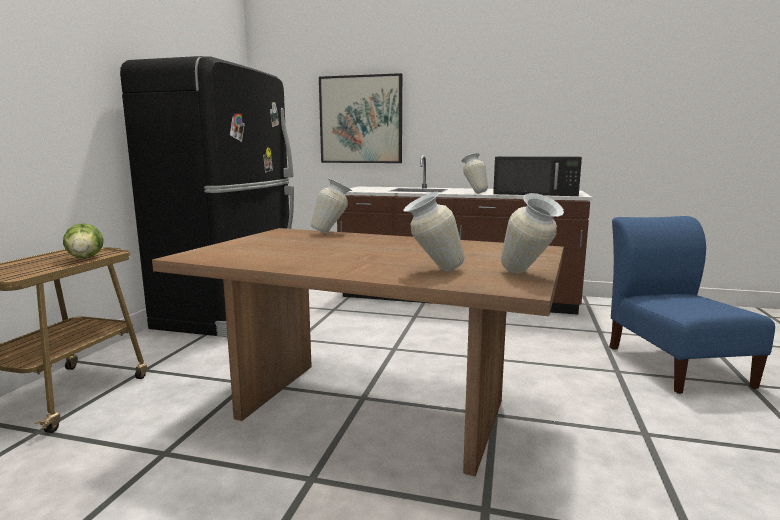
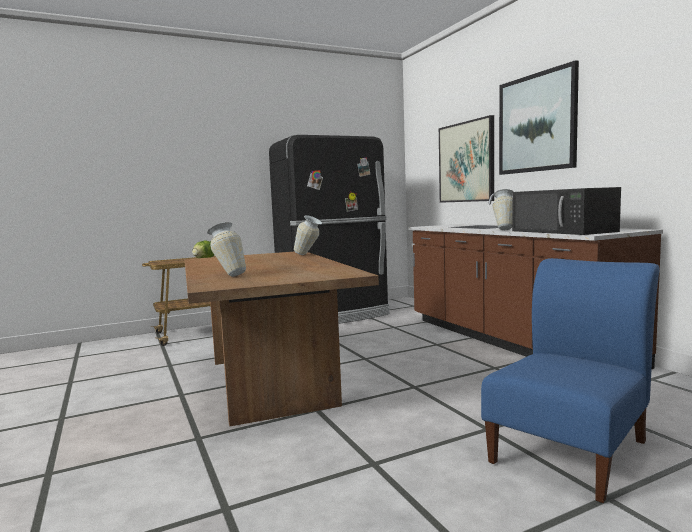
camera: 50 degrees right, 5 degrees down
(457, 90) = (536, 123): none -> picture
(527, 276) = (246, 283): vase -> none

